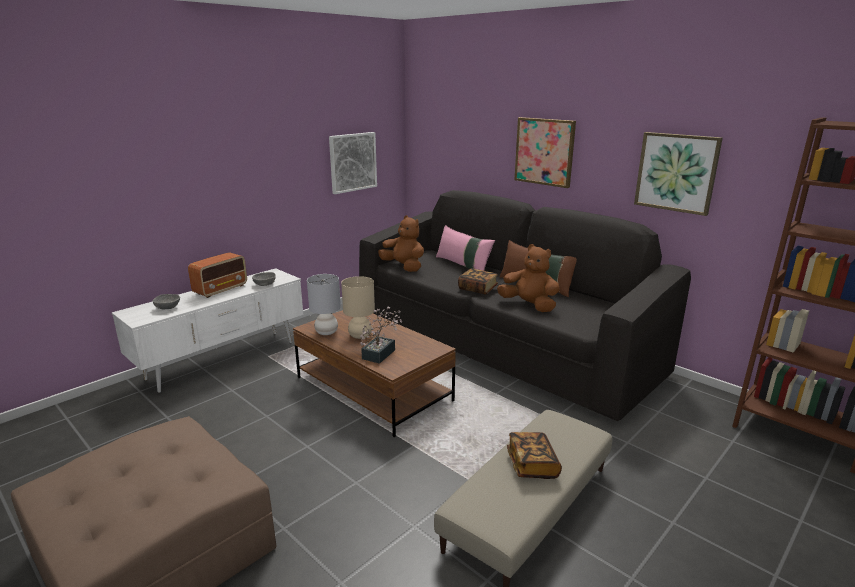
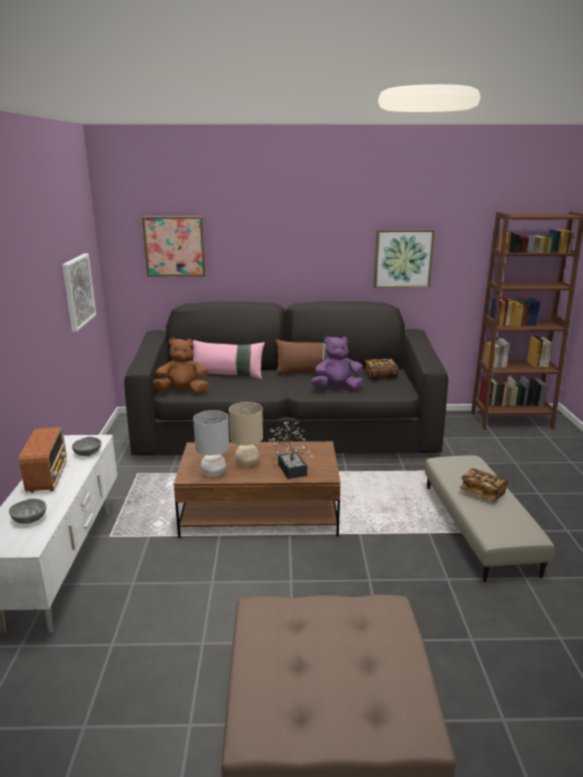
camera: 45 degrees left, 0 degrees up
(477, 289) = (281, 389): book -> book (380, 376)
(529, 305) = (337, 389): brown plush toy -> purple plush toy
(544, 151) = (283, 254): picture -> picture (174, 246)

